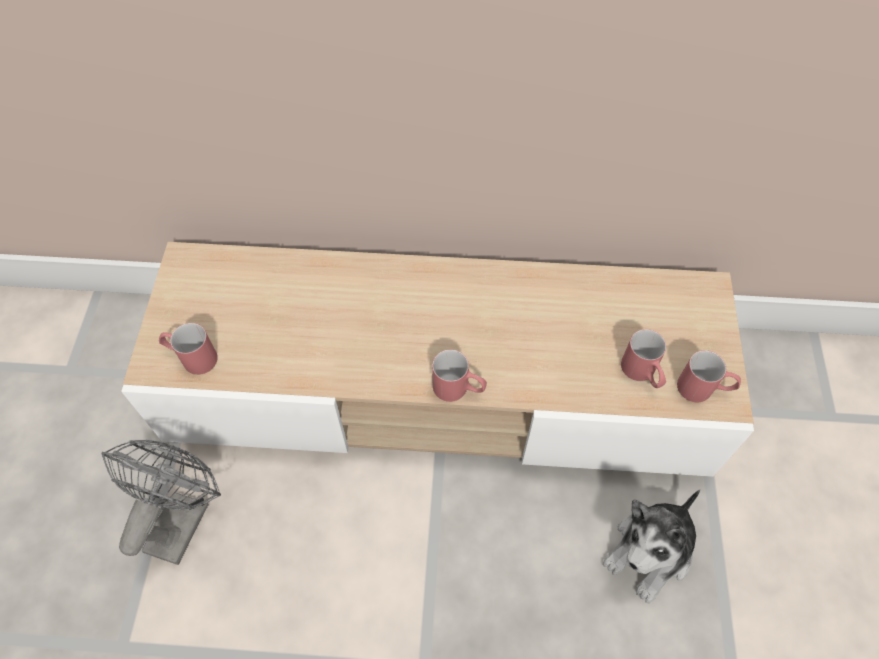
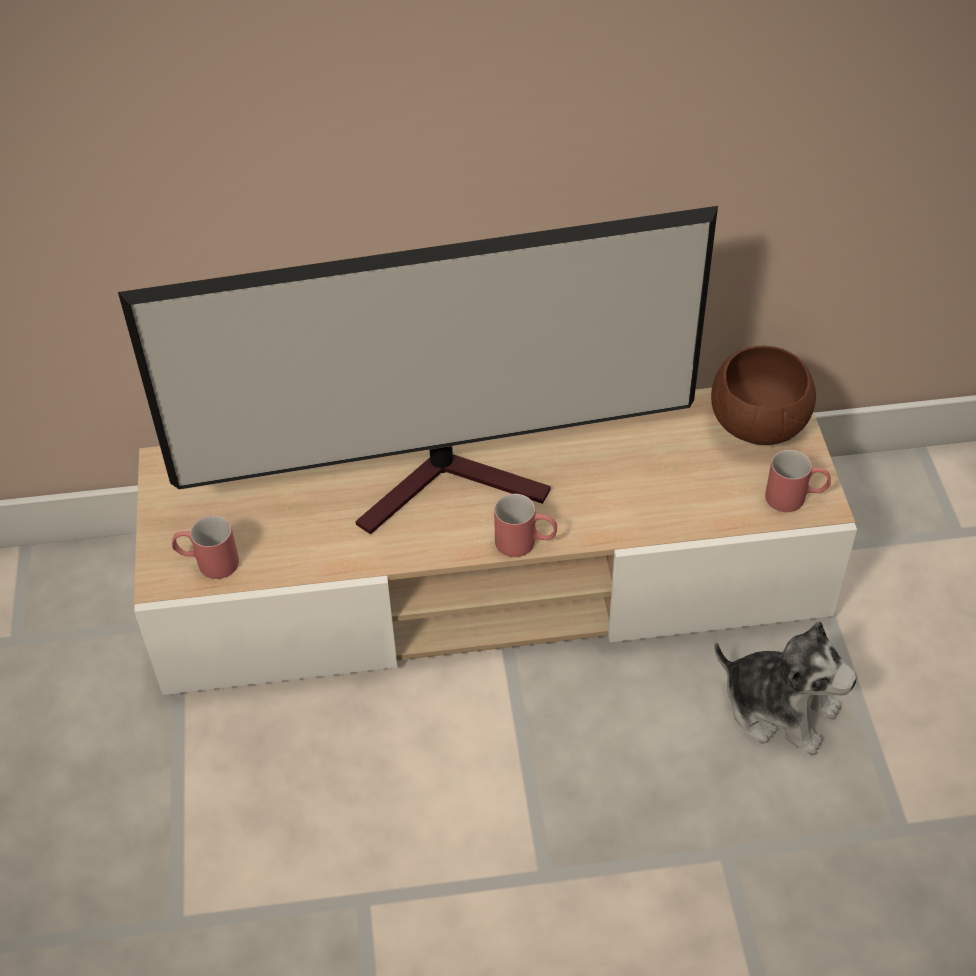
camera: 10 degrees left, 10 degrees down
(182, 517) = (210, 774): grey fan -> none
(411, 320) = (453, 484): none -> television
(642, 374) = (725, 494): red mug -> none
(650, 551) = (779, 708): plush toy -> plush toy turned 90 degrees counterclockwise
(685, 312) = (759, 426): none -> brown bowl

